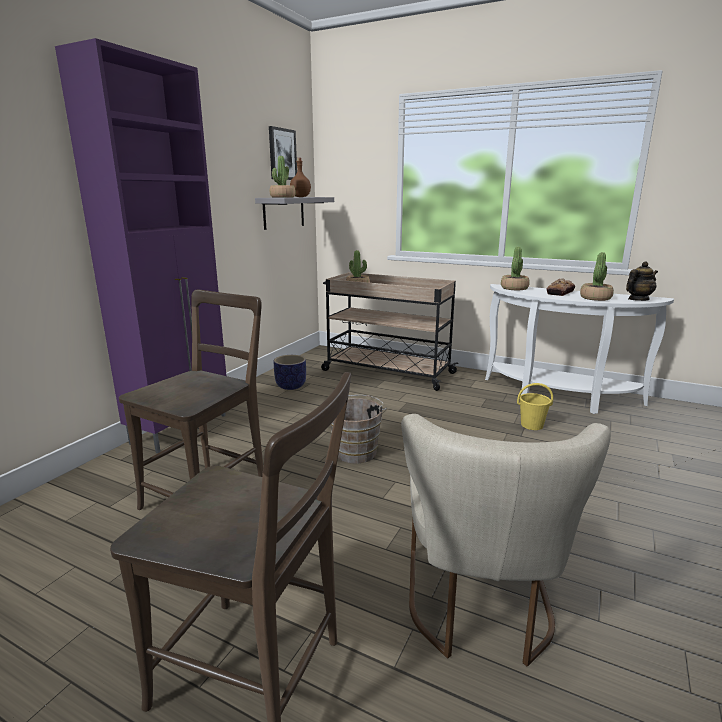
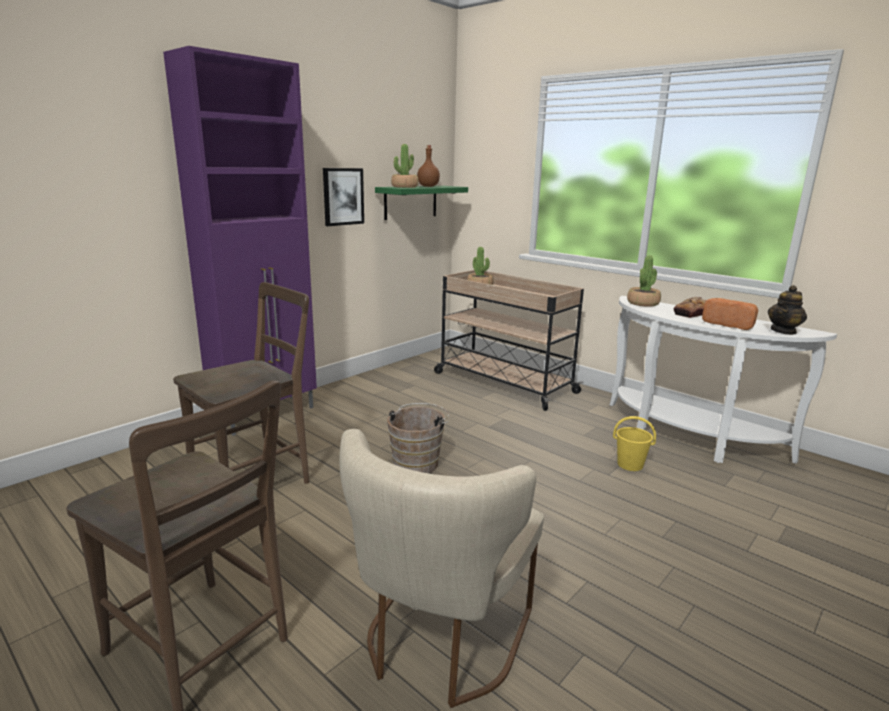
camera: 15 degrees right, 0 degrees up
(282, 154) = (412, 141): picture -> picture (343, 196)
(284, 212) = (410, 202): grey shelf -> green shelf
(291, 386) = (393, 385): planter -> none
(595, 298) = (729, 324): potted plant -> bread
(638, 299) = (783, 331): teapot -> teapot turned 150 degrees clockwise

